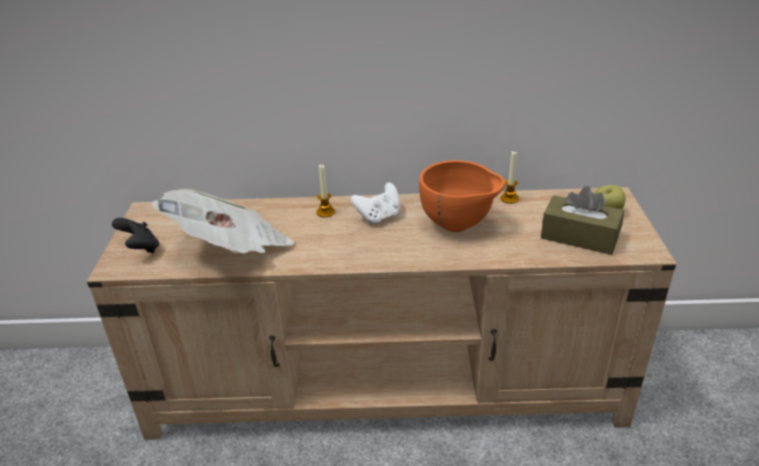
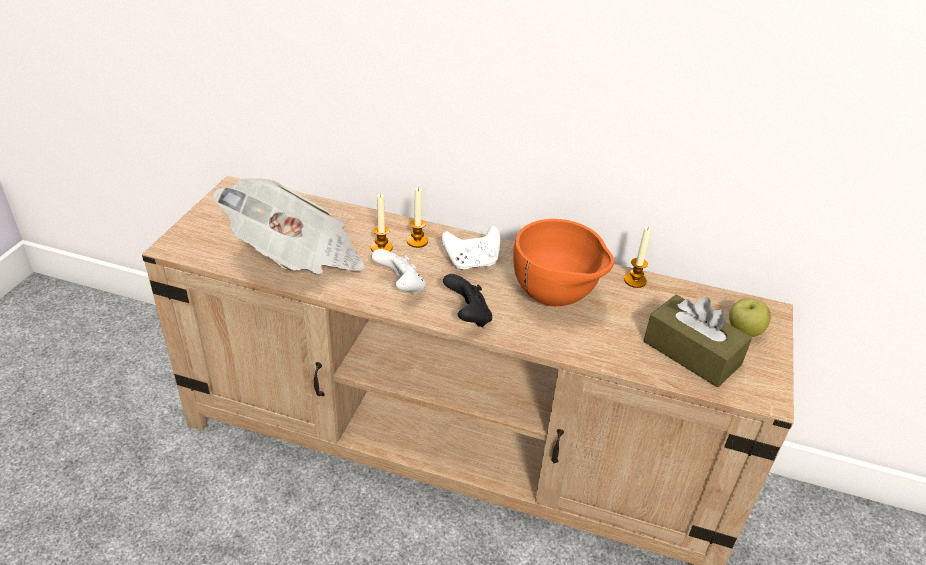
camera: 15 degrees right, 5 degrees up
(140, 249) = (209, 232): black game controller -> black game controller (468, 316)
(299, 224) = (381, 248): none -> candle
(332, 248) = (401, 287): none -> white game controller

